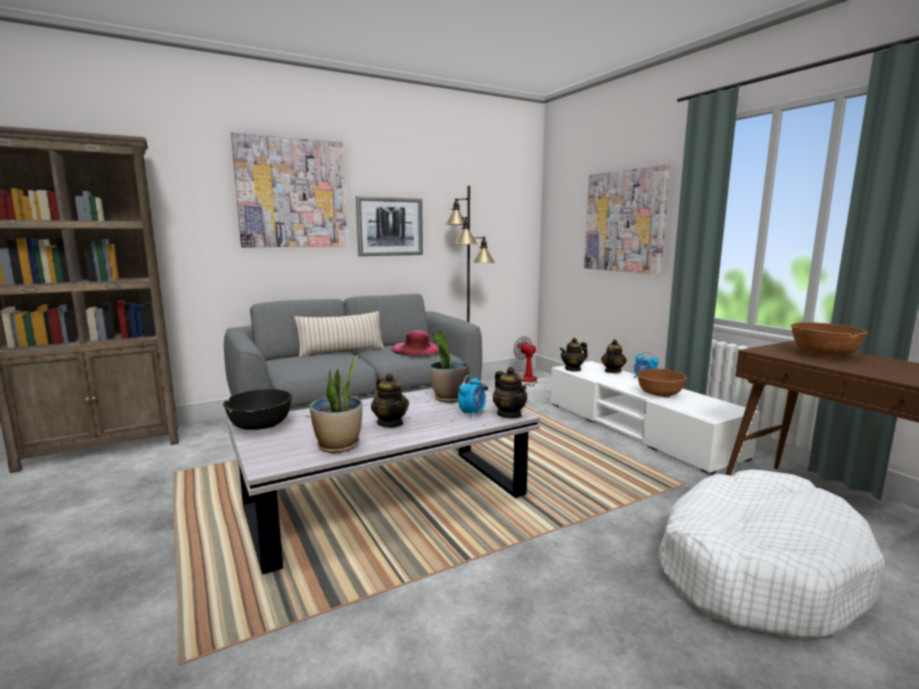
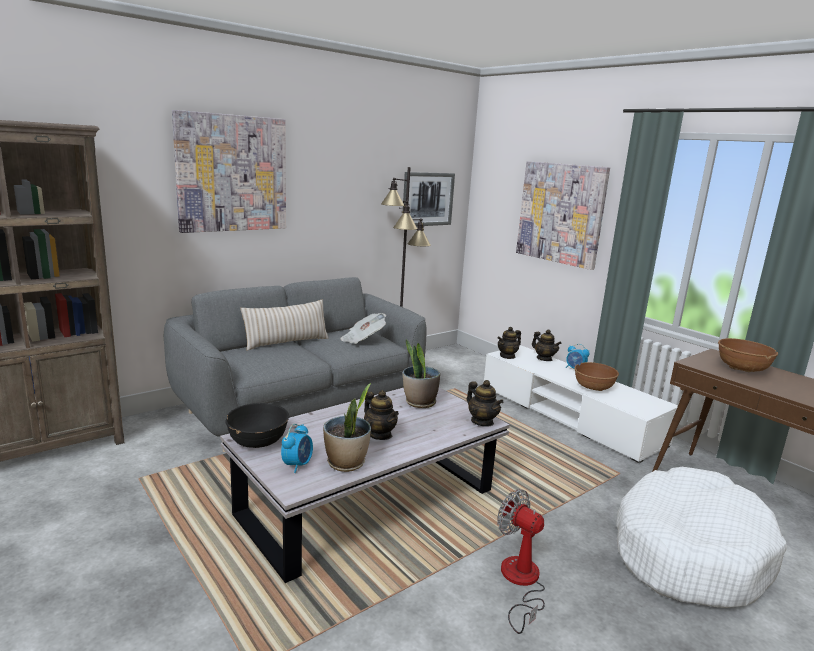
camera: 10 degrees left, 5 degrees up
(390, 226) = (327, 206): picture -> picture (427, 199)
(417, 349) = (363, 339): pink hat -> newspaper
(472, 413) = (448, 421): alarm clock -> alarm clock (297, 465)
(526, 381) = (451, 360): fan -> fan (520, 582)
(612, 371) = (544, 359): teapot -> teapot turned 120 degrees clockwise

